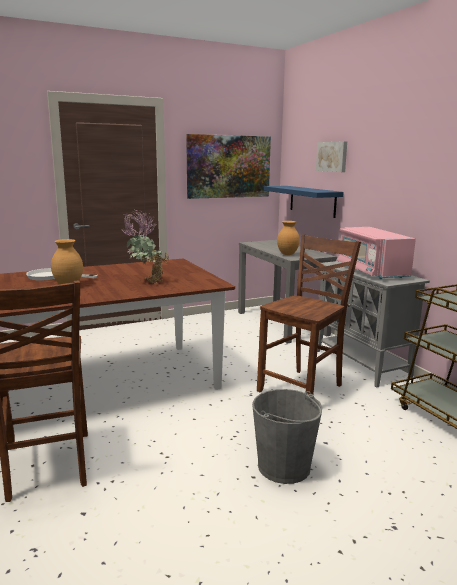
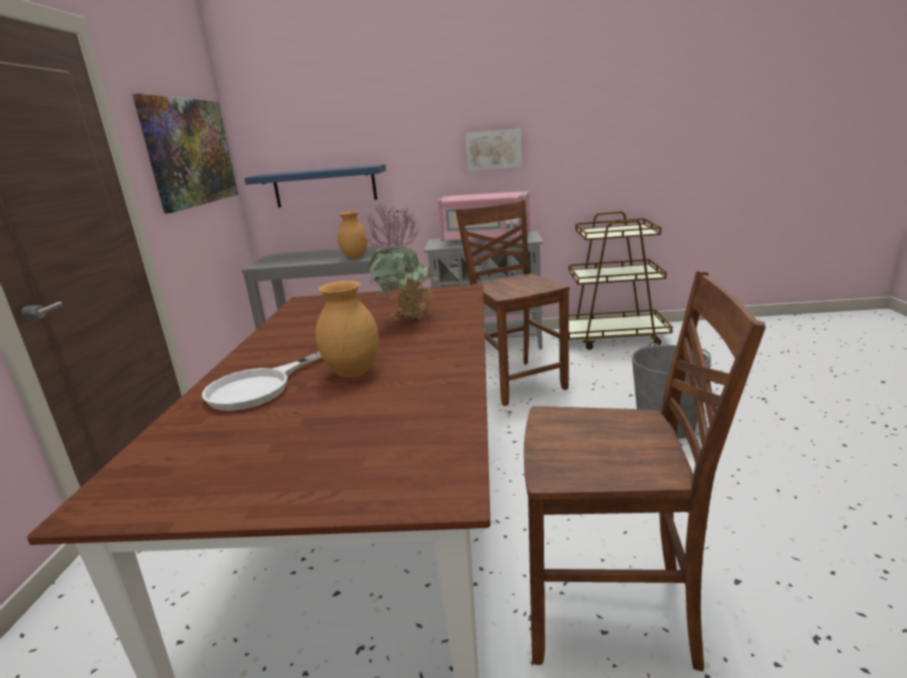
camera: 60 degrees left, 5 degrees up
(332, 156) = (352, 121): picture -> picture (493, 149)

